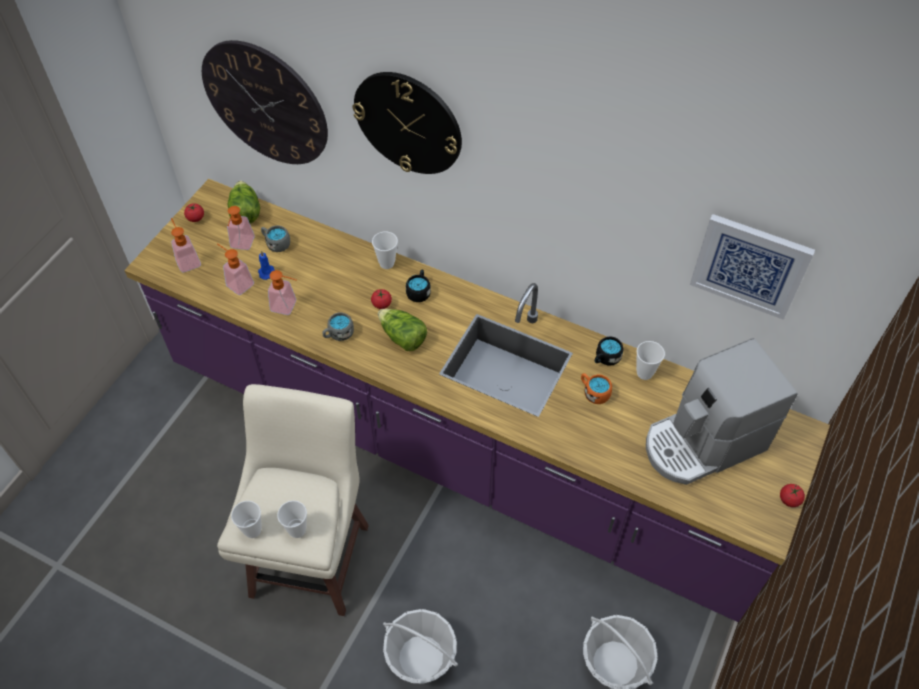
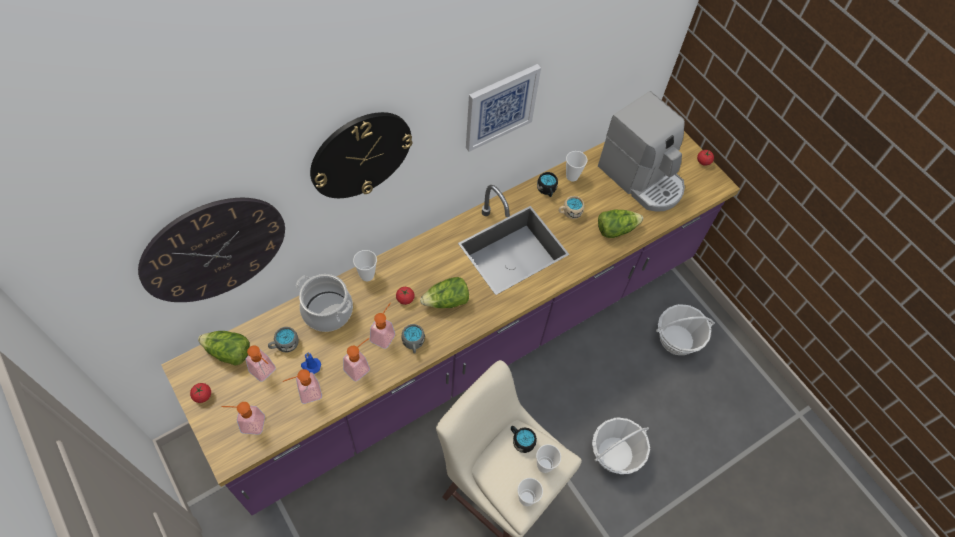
camera: 65 degrees left, 5 degrees up
(328, 255) = (327, 311): none -> cooking pot
(333, 308) = (384, 334): none -> soap dispenser
(419, 291) = (411, 268): black mug -> black mug (521, 440)
(594, 392) = (569, 212): orange mug -> beige mug
(608, 447) = (616, 229): none -> lettuce
(703, 443) = (642, 178): coffee machine -> coffee machine turned 45 degrees counterclockwise
(750, 265) = (616, 52): picture -> picture (500, 107)

